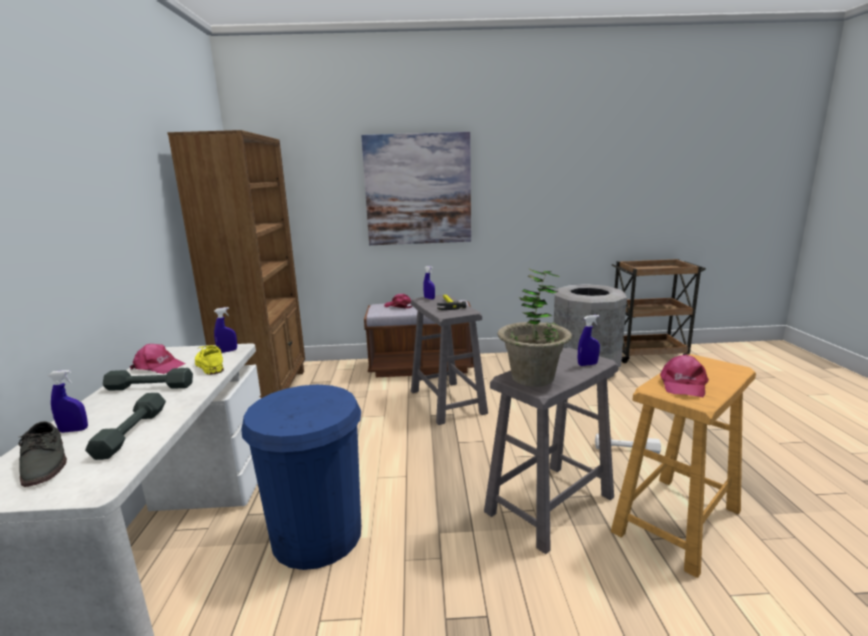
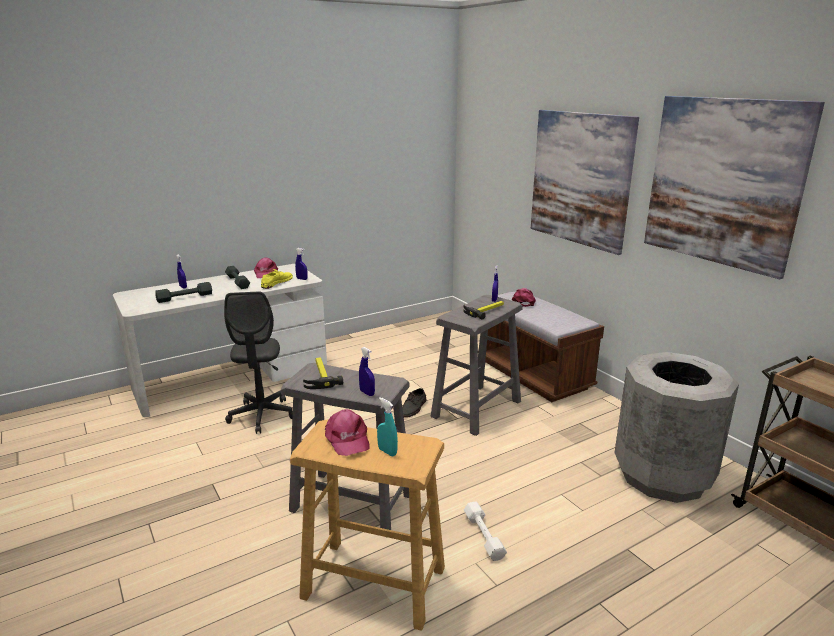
camera: 60 degrees right, 5 degrees up
(45, 463) = (152, 294): grey shoe -> grey shoe (413, 408)
(268, 393) = (410, 332): brown bookcase -> none
(317, 535) = (262, 415): blue trash can -> grey office chair
(533, 378) = (320, 375): potted plant -> hammer
(544, 170) = (723, 182): none -> picture
(682, 384) = (347, 439): pink cap -> pink cap turned 105 degrees counterclockwise
(708, 373) = (387, 452): none -> turquoise spray bottle

